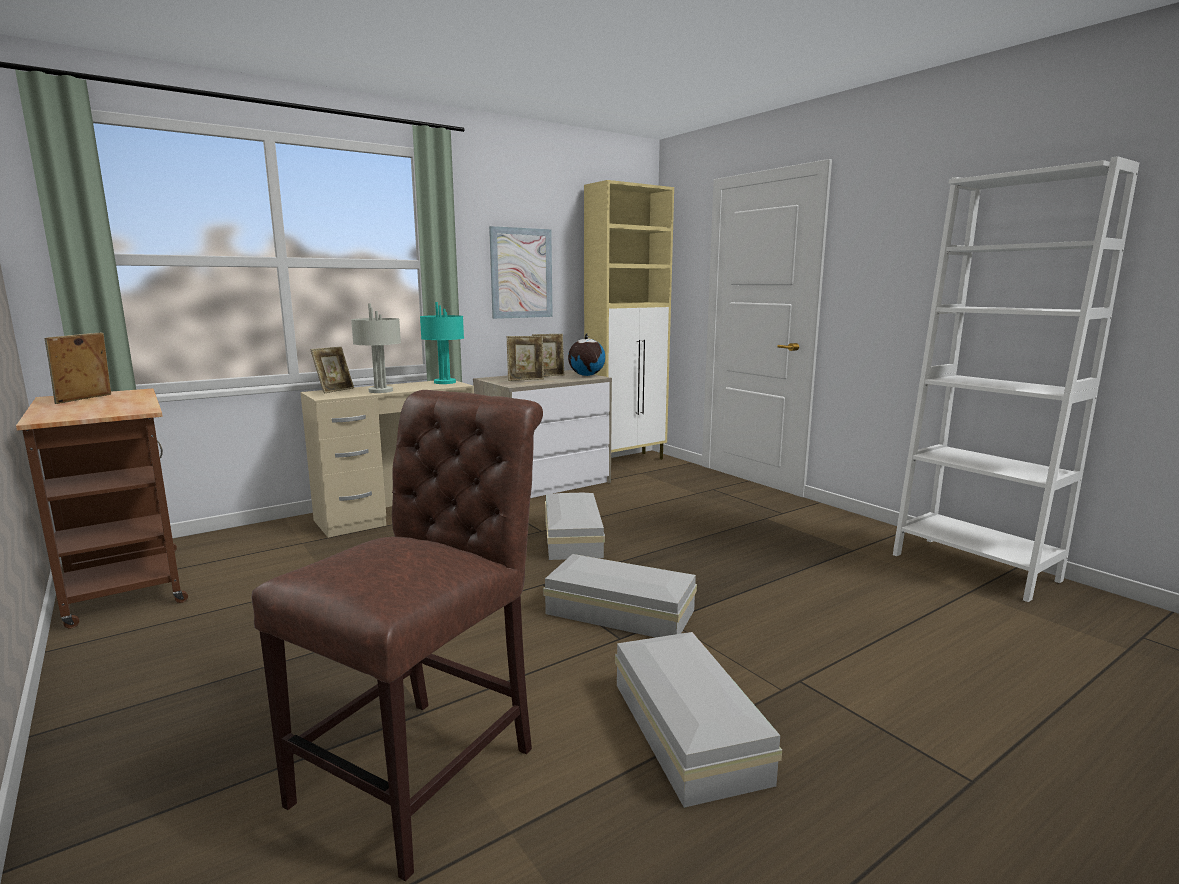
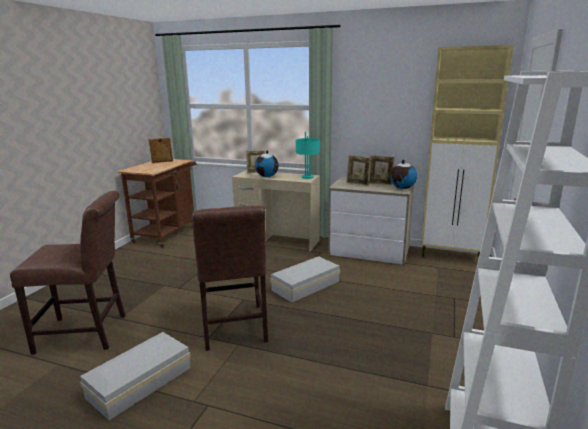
camera: 55 degrees right, 5 degrees up
(381, 391) = (267, 176): grey table lamp -> globe
(521, 273) = (382, 113): picture -> none
(621, 613) = (234, 329): white storage box -> brown chair

